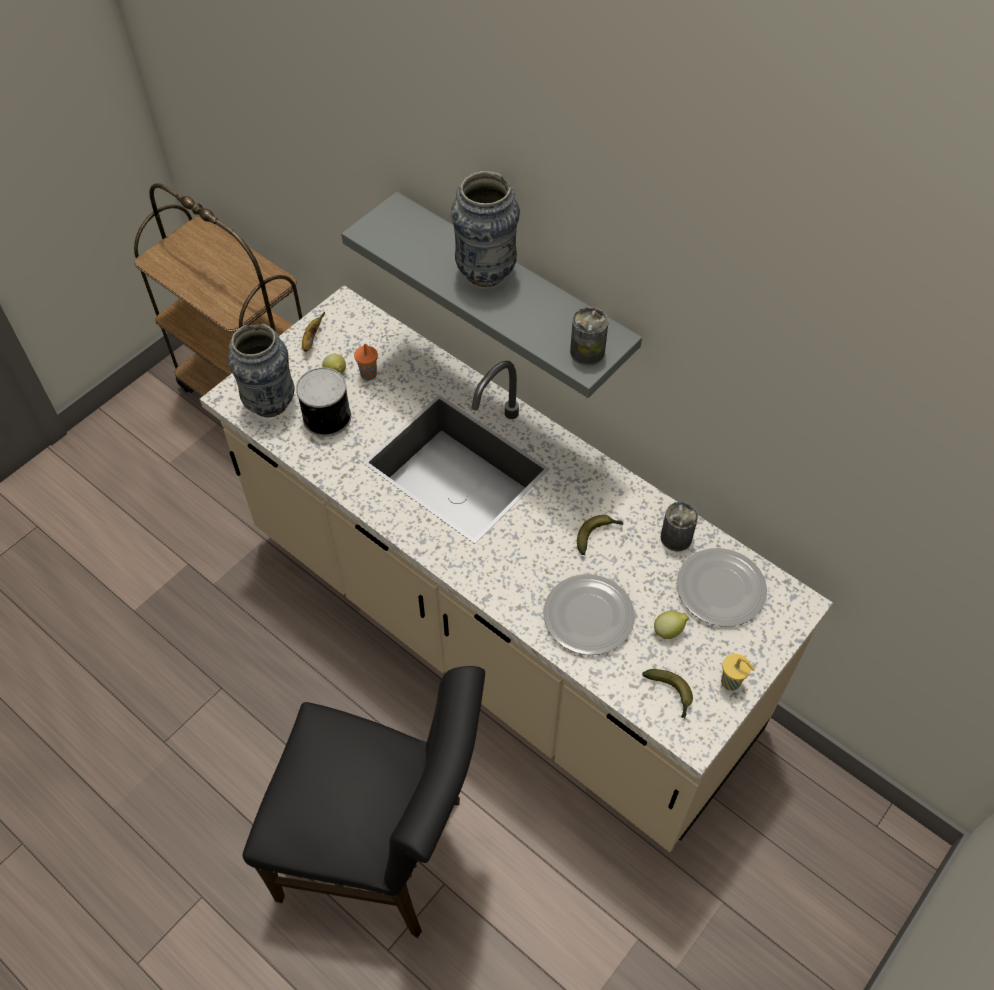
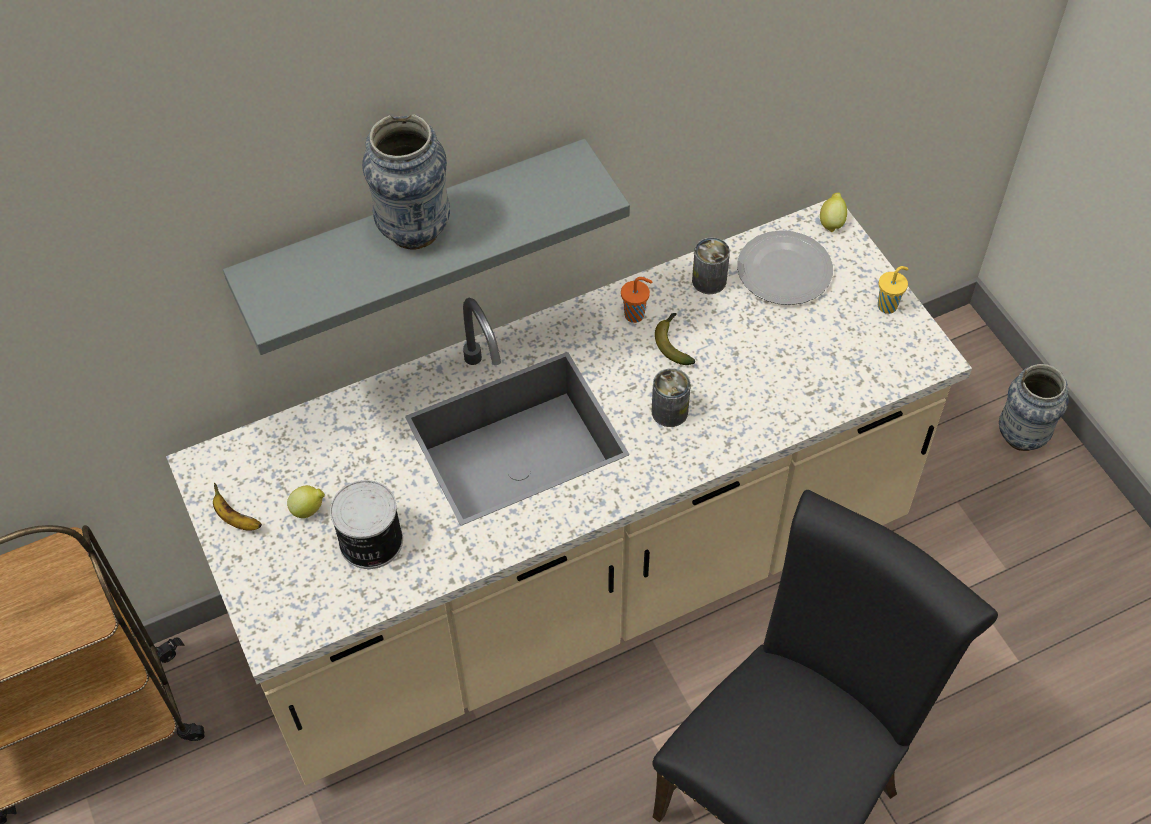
camera: 65 degrees left, 0 degrees up
(270, 403) = (312, 596): vase -> vase (1021, 436)
(369, 375) = (332, 475): orange cup -> orange cup (635, 315)
(587, 352) = (580, 187): can -> can (669, 411)
(589, 616) = (766, 387): plate -> none
(669, 631) = (812, 330): lemon -> lemon (831, 222)
(670, 694) = (881, 357): banana -> none

